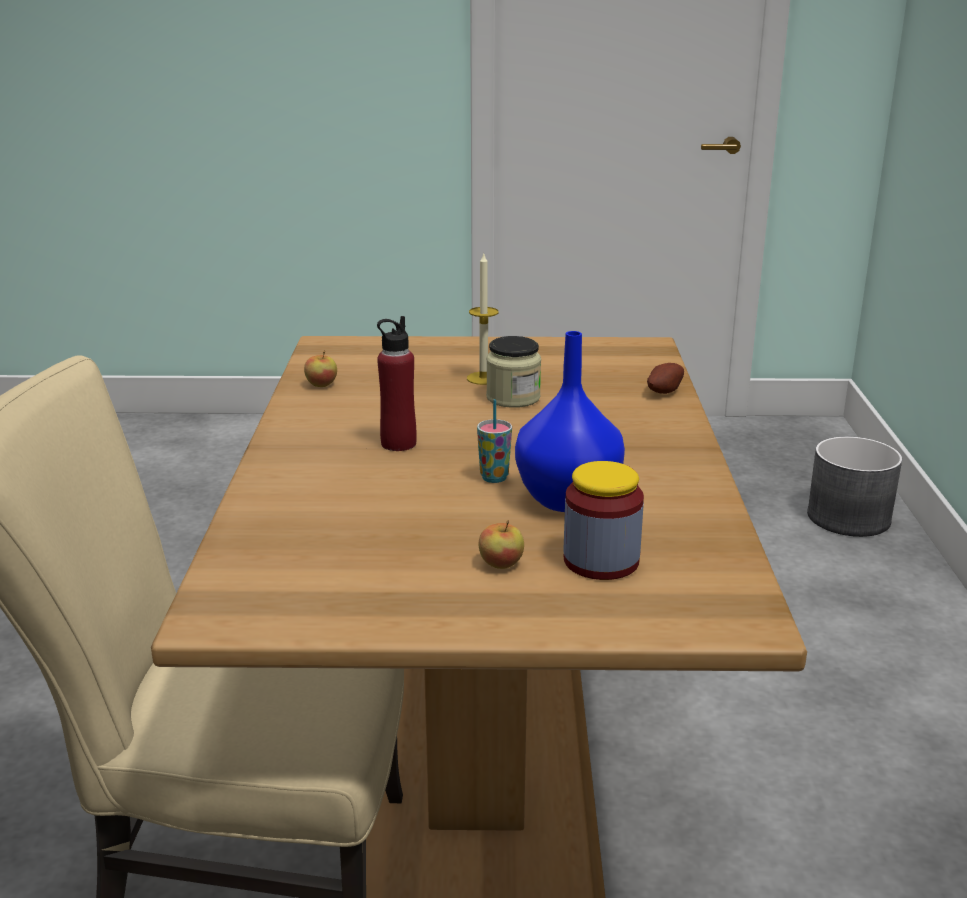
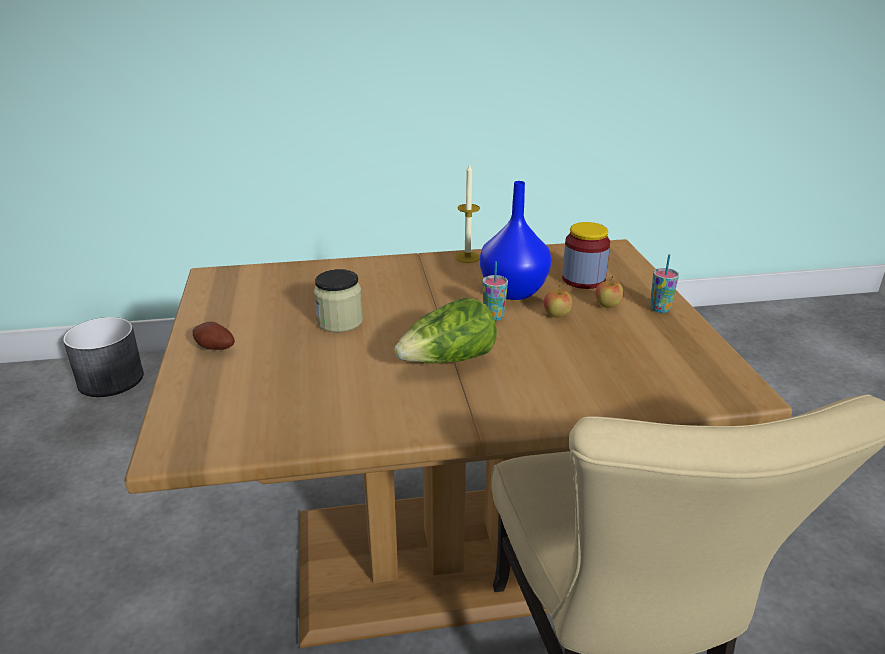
camera: 100 degrees left, 5 degrees up
(321, 385) = (313, 425): apple -> apple (556, 315)
(398, 443) = (448, 361): red bottle -> lettuce
(474, 608) = (660, 309): none -> cup
(483, 378) = (293, 338): candle -> candle (467, 257)
(663, 391) = (320, 268): potato -> potato (214, 349)

